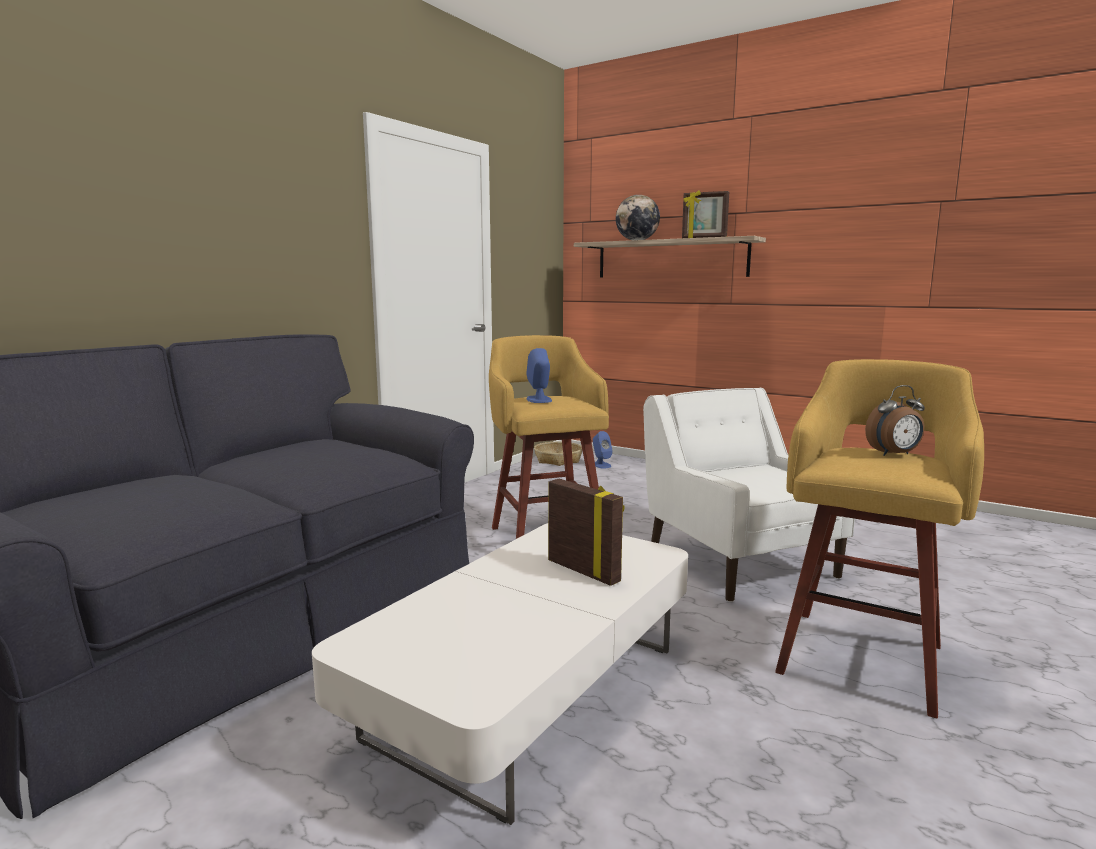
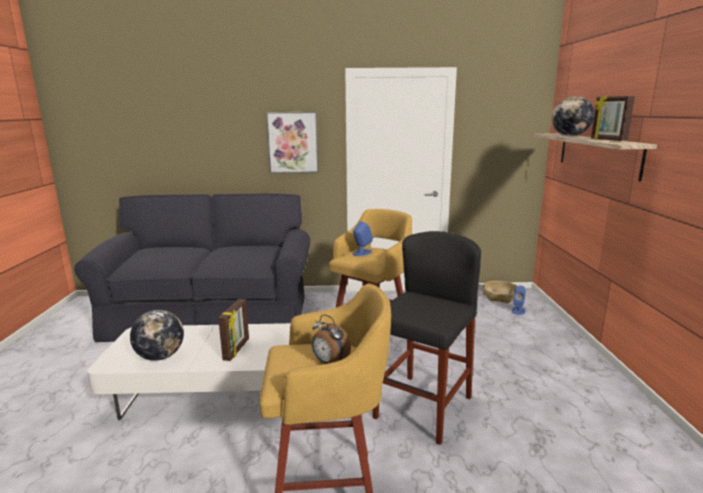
camera: 55 degrees right, 5 degrees up
(291, 237) = (293, 142): none -> picture
(520, 635) = (160, 356): none -> globe
(737, 560) = (423, 407): white armchair -> black stool

